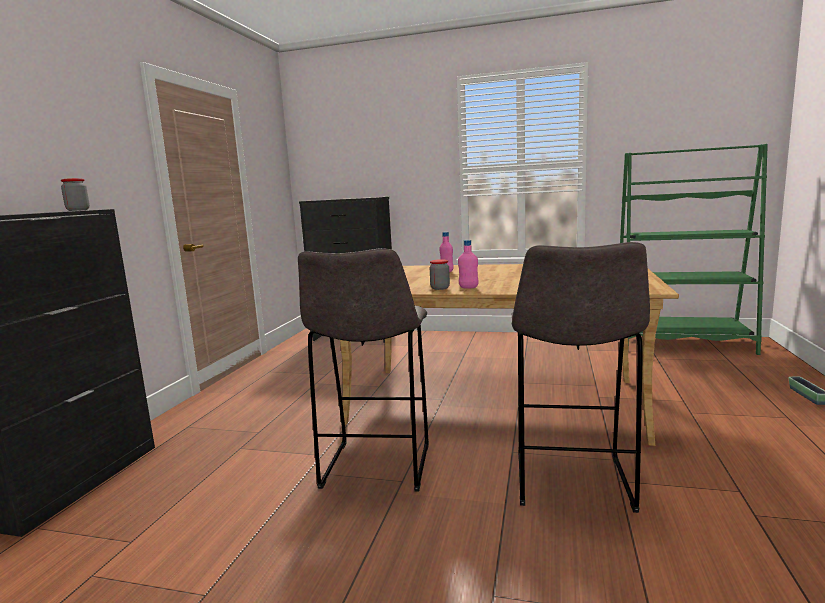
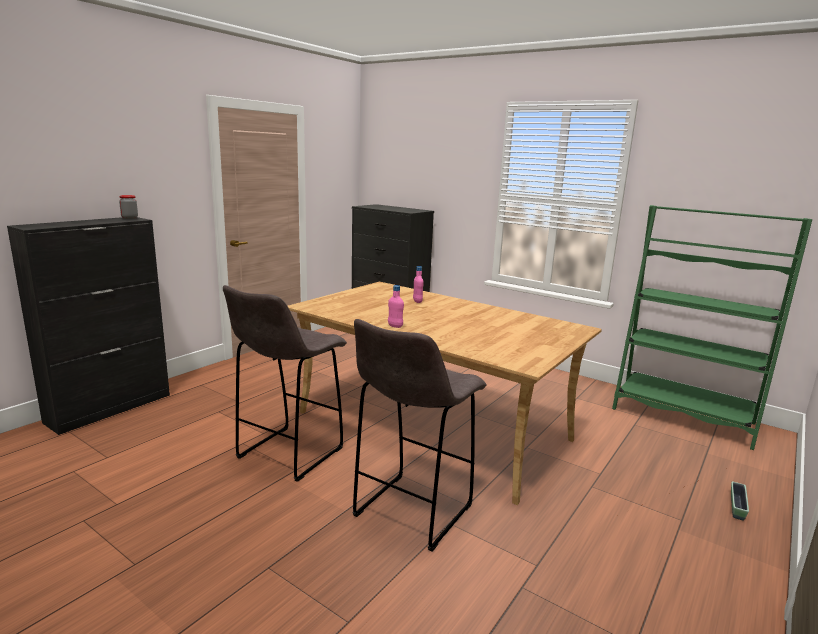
camera: 20 degrees right, 5 degrees up
(440, 288) = (374, 321): jar -> none

